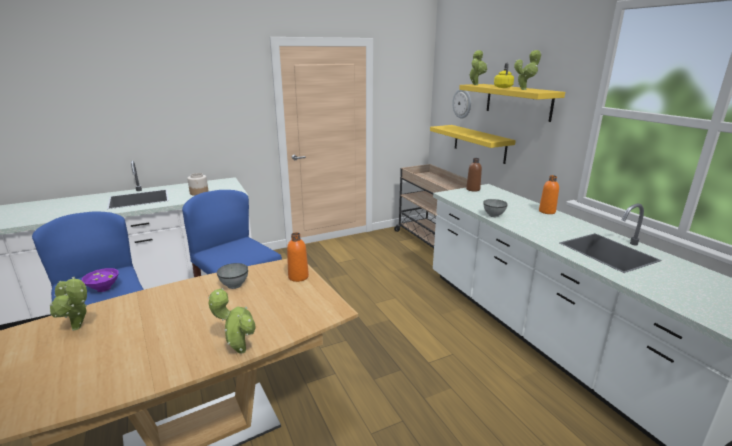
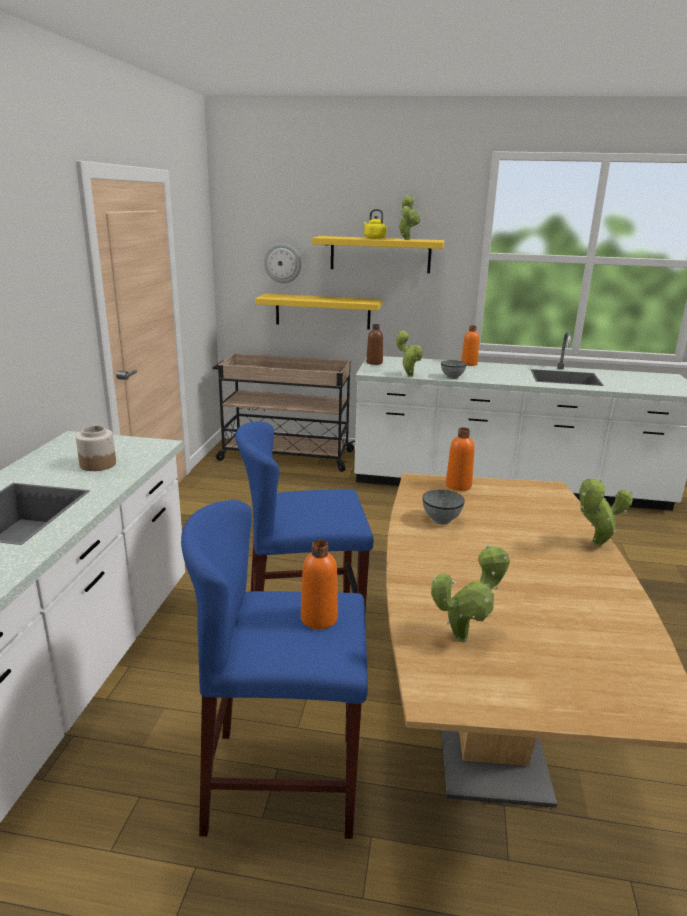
camera: 55 degrees left, 0 degrees up
(103, 289) = (319, 618): purple bowl -> orange bottle
(475, 85) = (330, 237): potted plant -> potted plant (408, 375)

